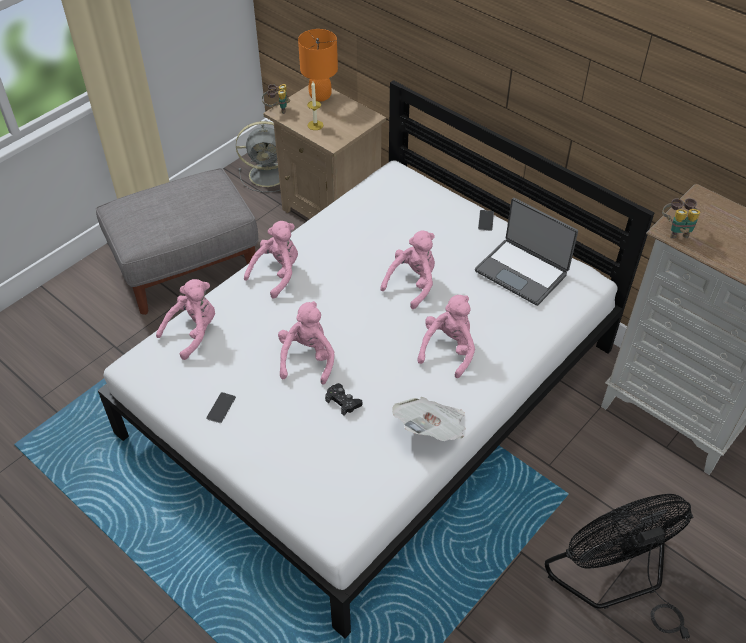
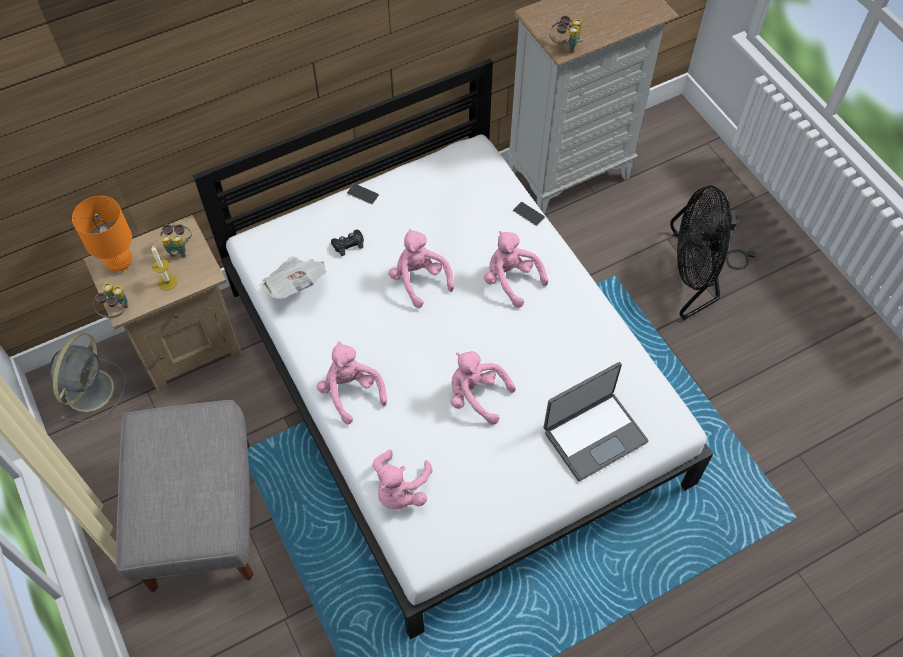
camera: 70 degrees left, 10 degrees up
(193, 332) = (400, 490): pink plush toy -> pink plush toy turned 135 degrees counterclockwise
(221, 407) = (509, 486): phone -> phone (528, 214)
(343, 402) = (539, 381): black game controller -> black game controller (348, 244)
(349, 121) = (179, 248): none -> binoculars
(431, 429) = (593, 323): newspaper -> newspaper (296, 285)
(522, 272) = (444, 191): laptop -> laptop (594, 435)

